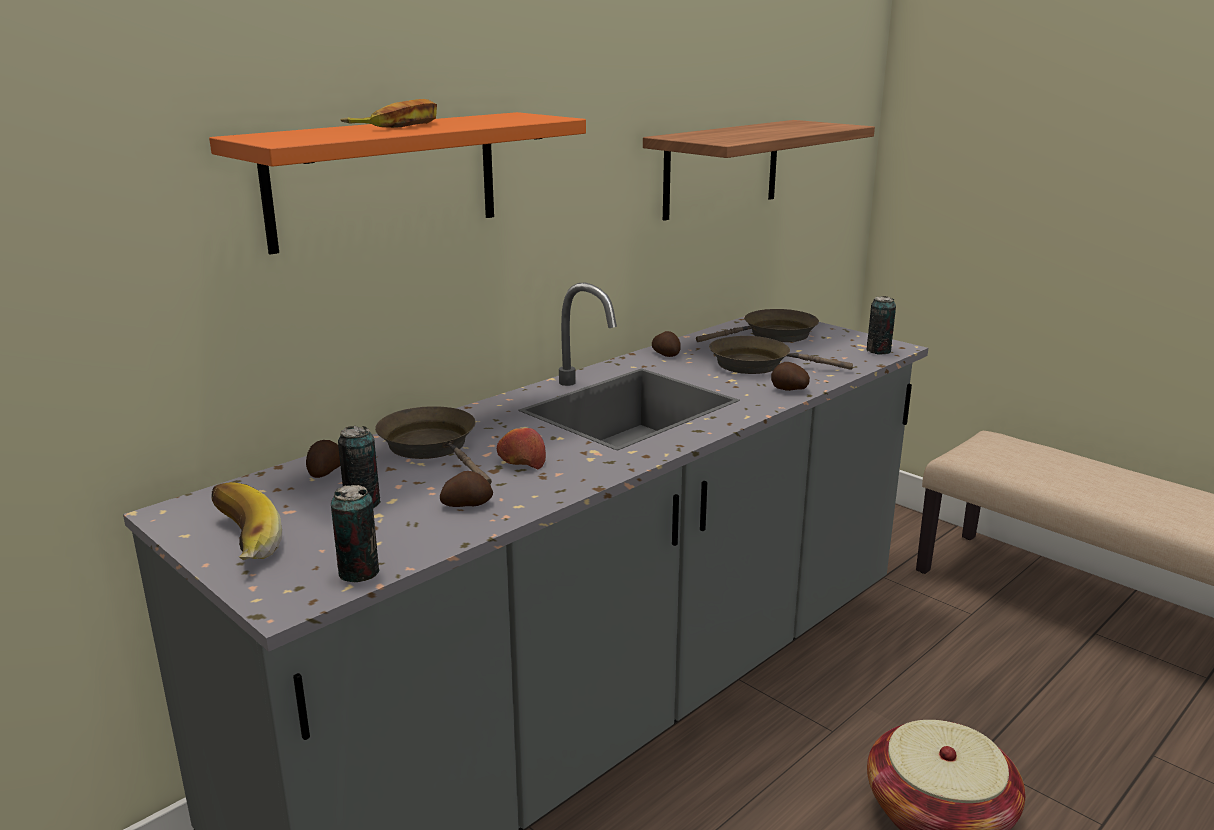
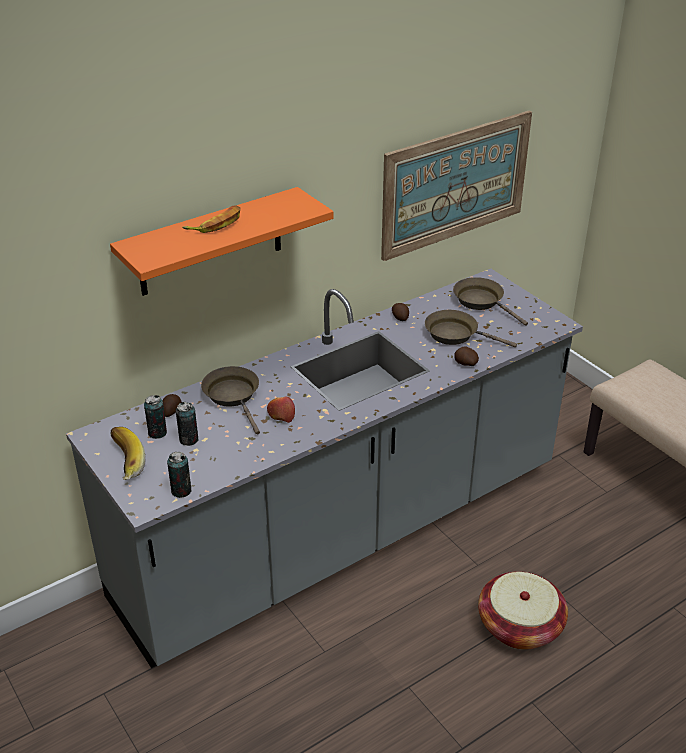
camera: 10 degrees right, 15 degrees up
(466, 504) = (244, 446): potato -> none
(722, 168) = (455, 184): shelf -> picture
(773, 335) = (481, 301): brown frying pan -> brown frying pan turned 120 degrees counterclockwise
(878, 351) = (545, 327): can -> can (157, 433)

